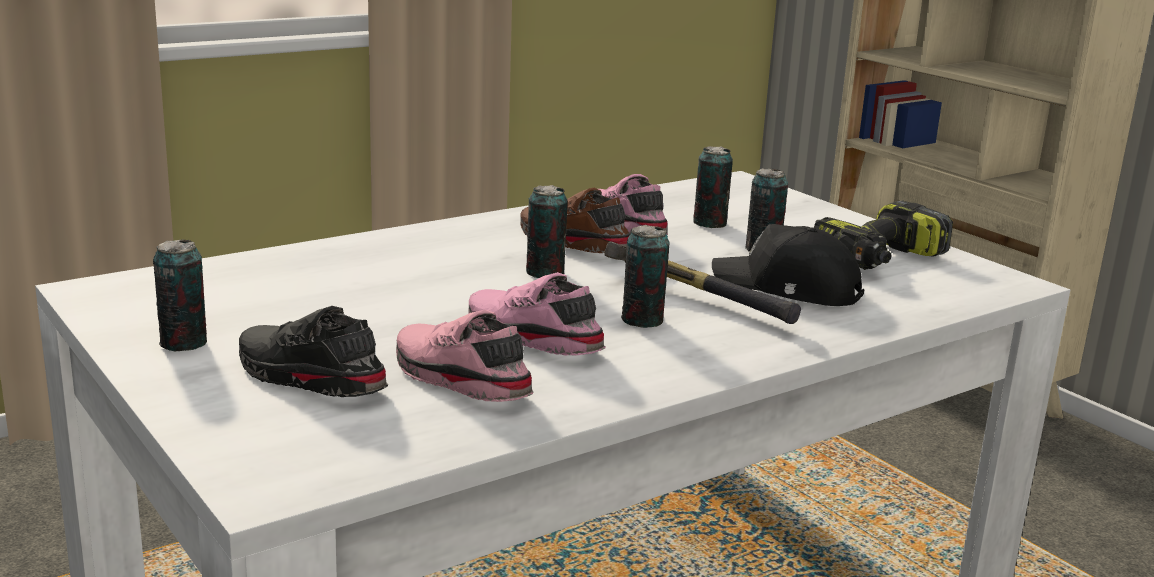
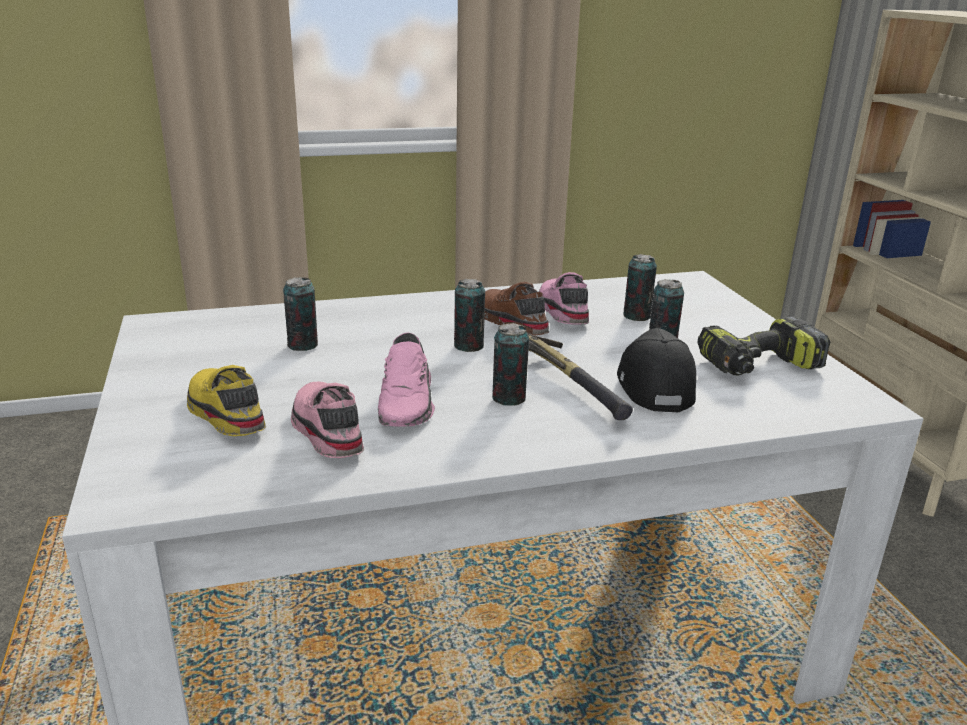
camera: 20 degrees right, 5 degrees up
(183, 343) = (171, 373): can -> can (303, 345)
(307, 379) = (224, 414): black shoe -> yellow shoe
(530, 339) = (408, 403): pink shoe -> pink shoe turned 150 degrees counterclockwise
(787, 289) = (653, 384): black cap -> black cap turned 45 degrees clockwise

